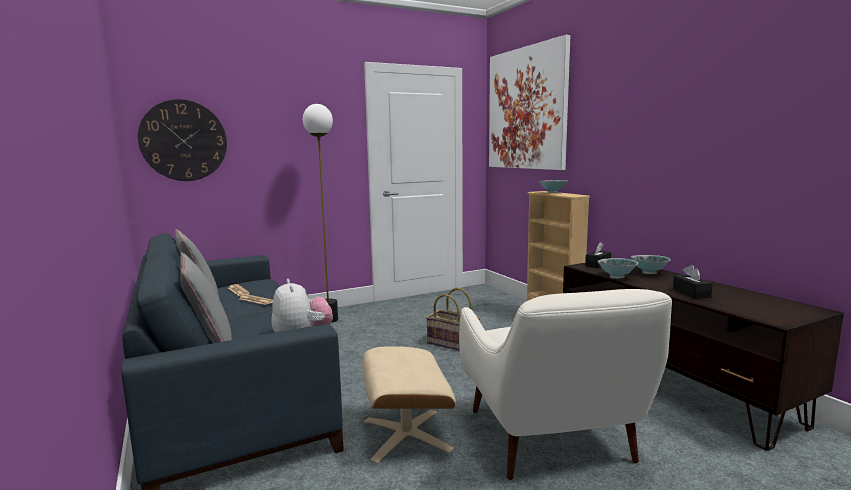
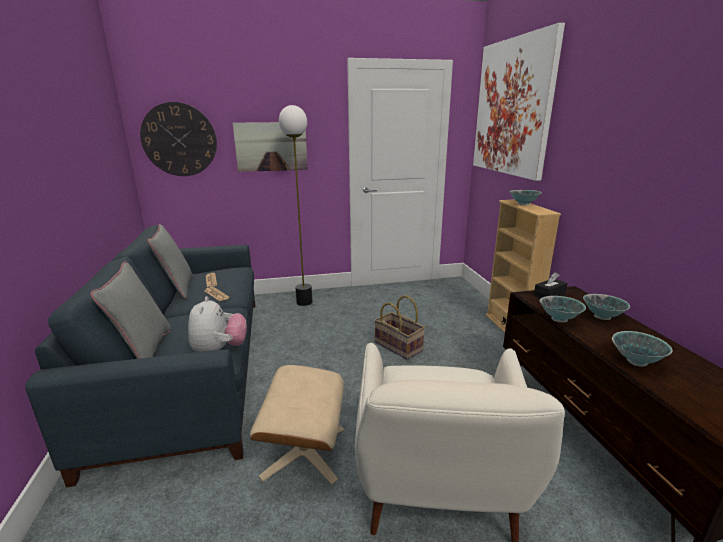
camera: 15 degrees right, 10 degrees up
(287, 148) = (271, 146): none -> picture
(691, 293) = (636, 361): black tissue box -> bowl

